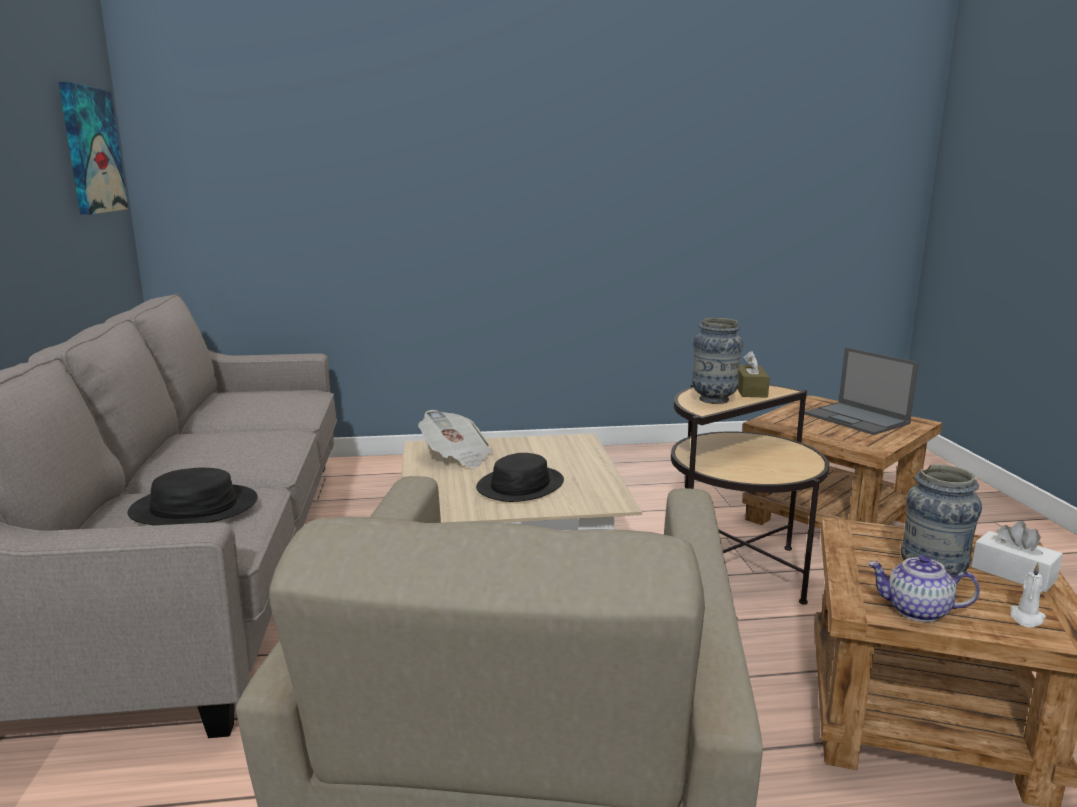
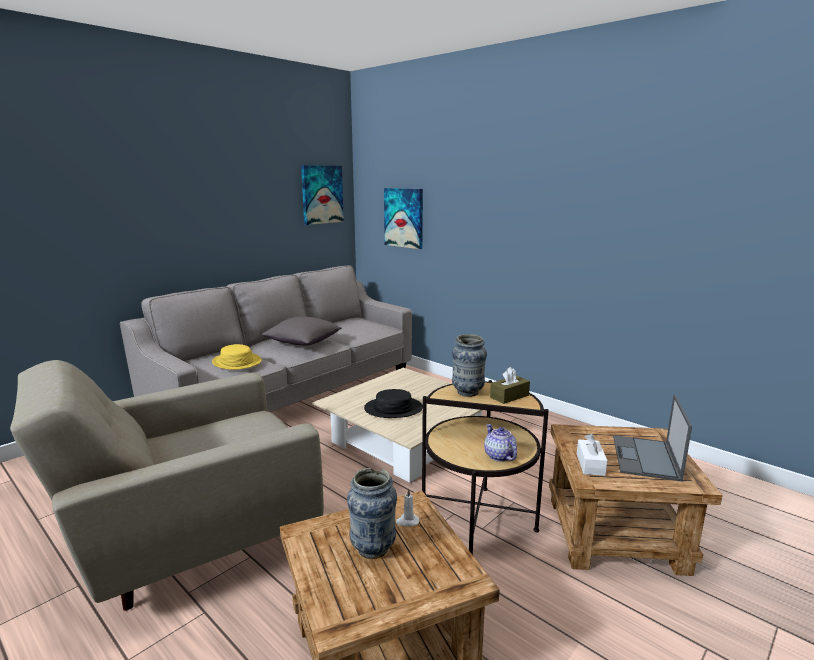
camera: 50 degrees right, 0 degrees up
(194, 508) = (236, 362): black hat -> yellow hat
(236, 445) = (303, 343): none -> grey pillow
(274, 194) = (404, 218): none -> picture
(456, 457) = (403, 383): newspaper -> none
(916, 611) = (315, 552): teapot -> teapot (499, 456)
(1013, 573) = (417, 583): white tissue box -> white tissue box (590, 464)
(1026, 618) = (346, 599): white candle -> white candle (407, 521)

